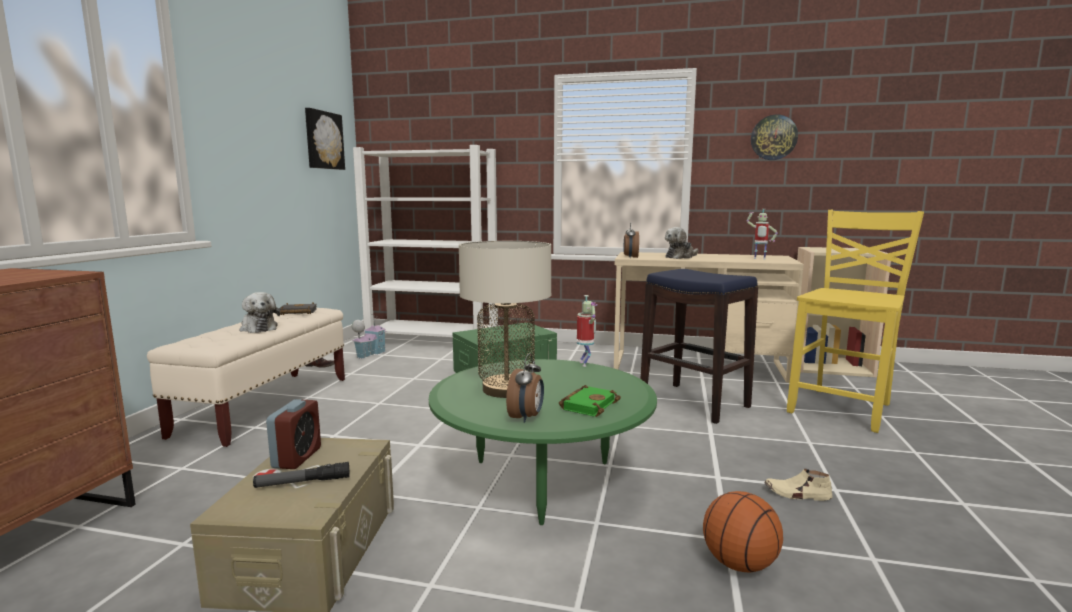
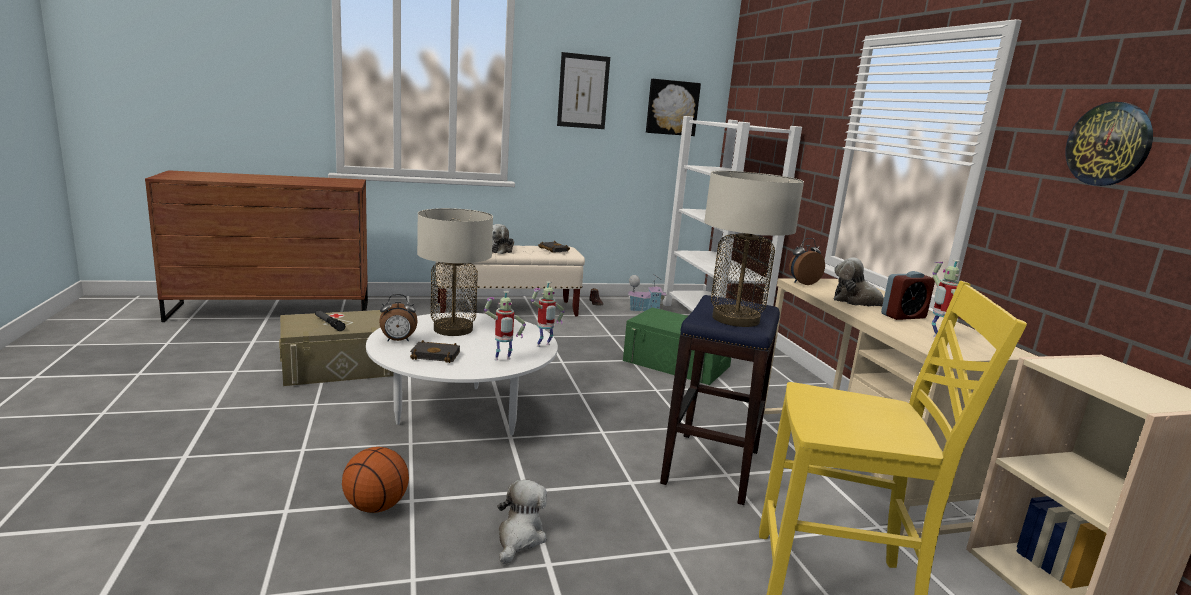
camera: 60 degrees right, 5 degrees up
(252, 119) = (583, 91): none -> picture
(297, 458) = (359, 316): alarm clock -> alarm clock (903, 316)
(542, 481) = (462, 414): green coffee table -> white coffee table
(588, 405) = (437, 355): green book -> black book
(616, 382) = (502, 360): none -> toy robot
(720, 275) = (735, 319): none -> table lamp
(797, 494) = (519, 538): beige shoe -> plush toy

